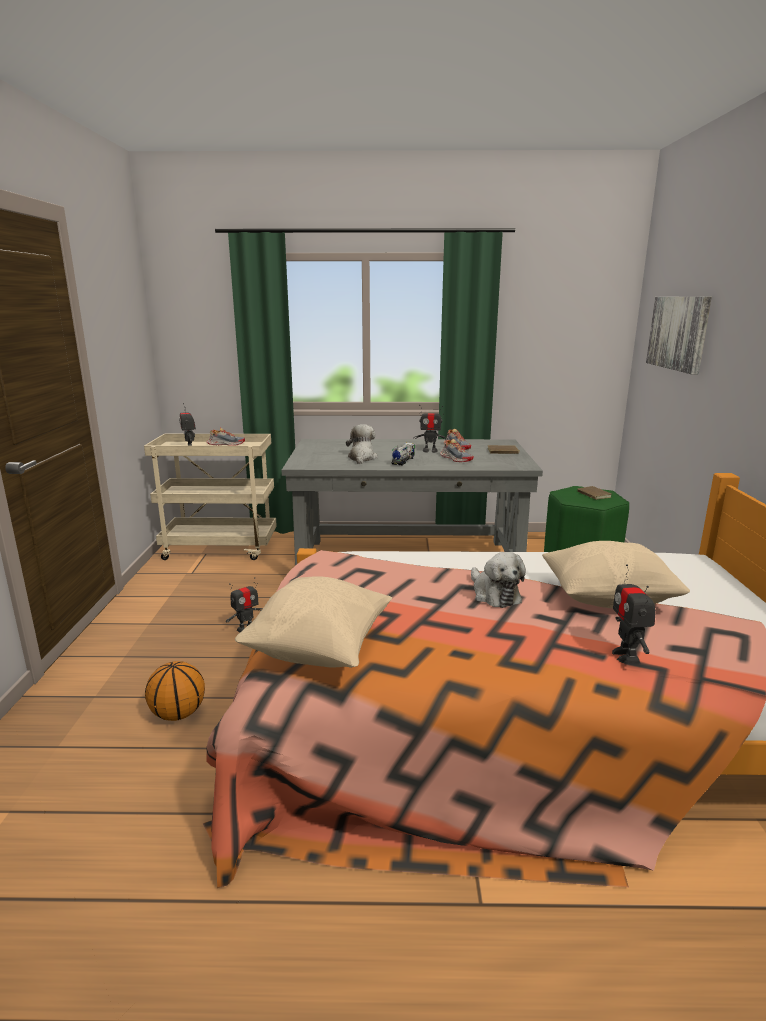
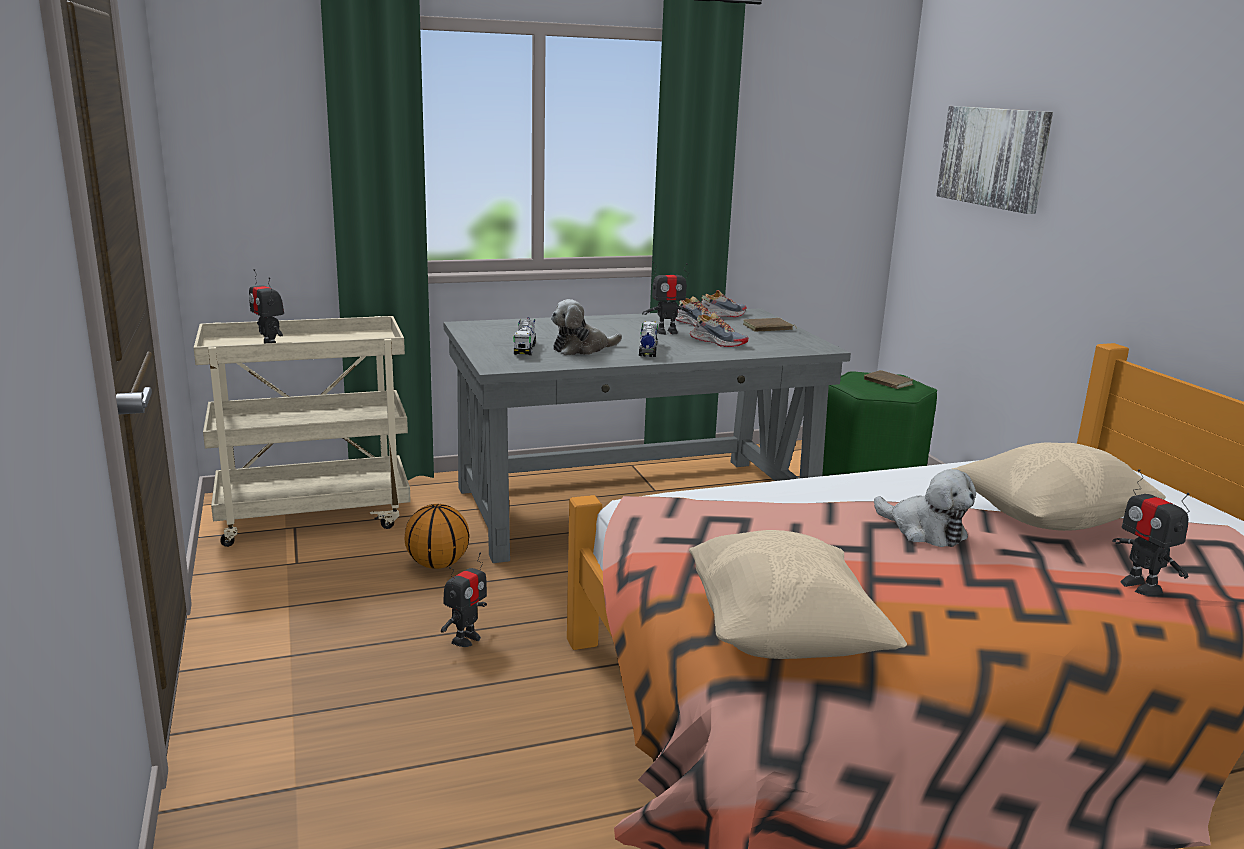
camera: 20 degrees left, 0 degrees up
(178, 713) = (463, 786): basketball -> basketball (437, 564)
(226, 444) = (322, 337): shoe -> shoe (720, 315)
(327, 456) = (525, 349): none -> toy truck
(362, 458) = (582, 349): plush toy -> plush toy turned 105 degrees counterclockwise

